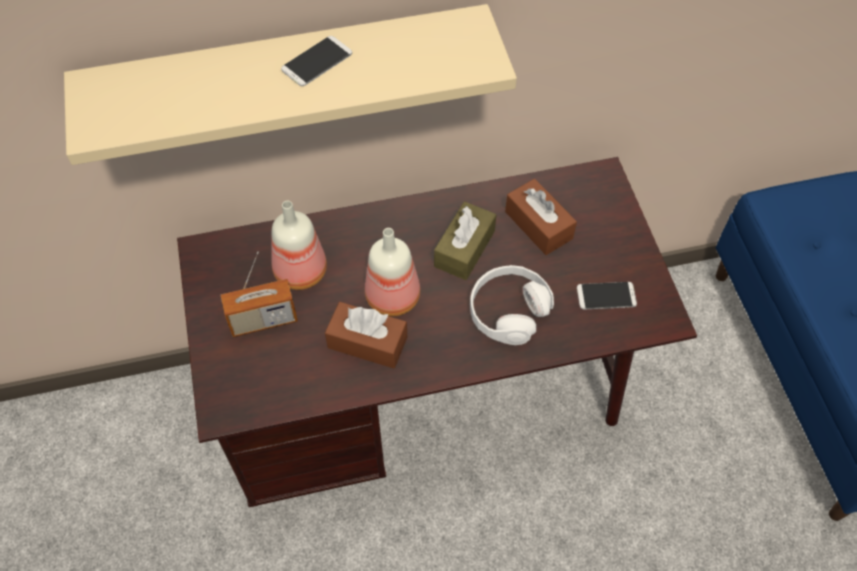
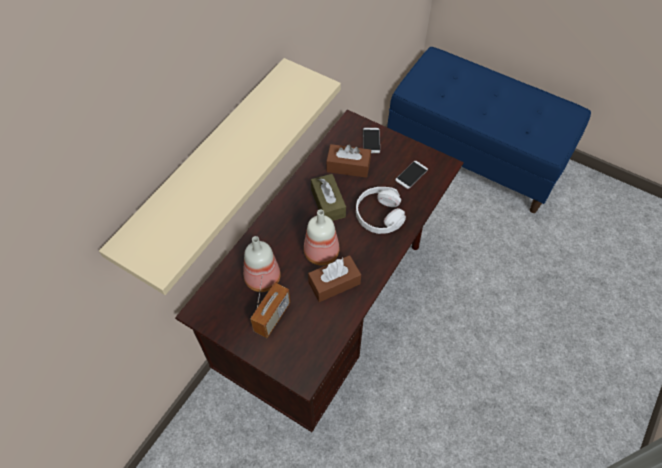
camera: 45 degrees left, 0 degrees up
(317, 62) = (237, 142): phone -> phone (371, 140)

